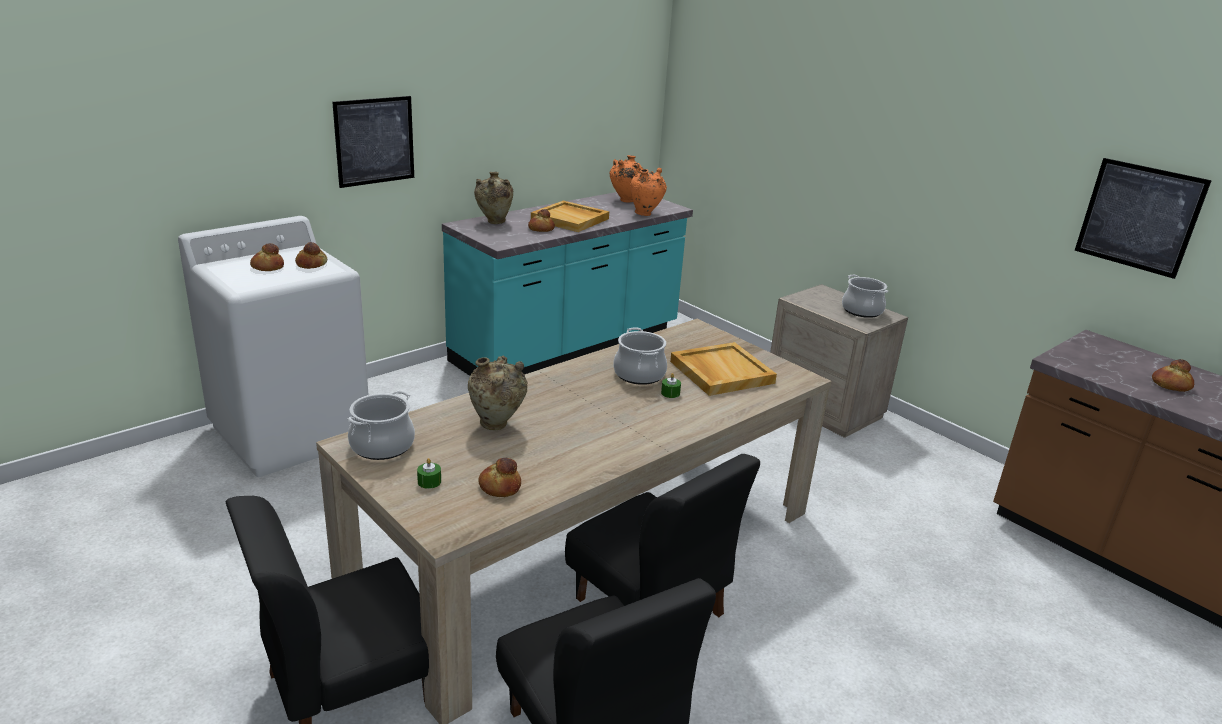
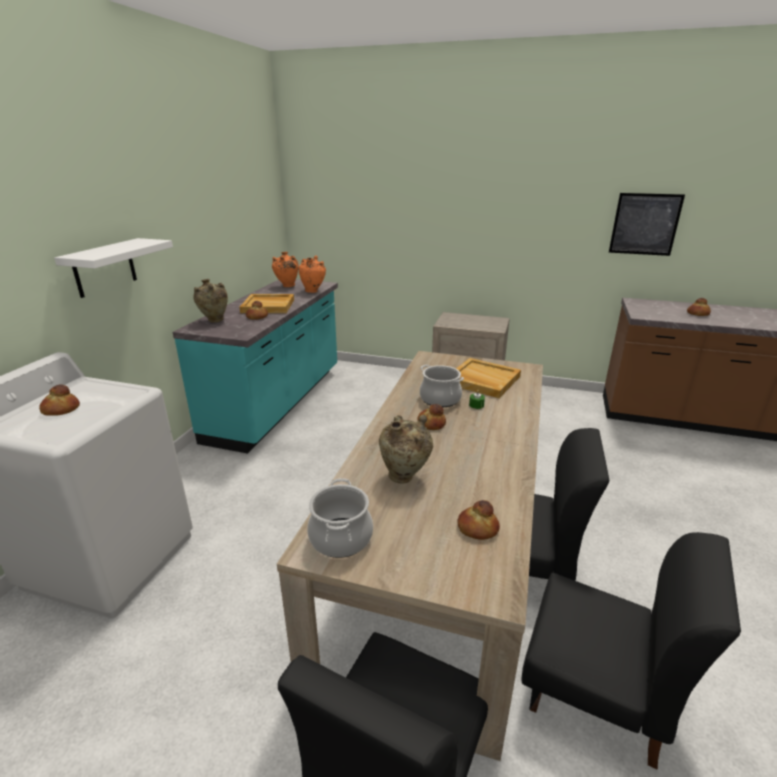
camera: 30 degrees left, 0 degrees up
(311, 264) = (105, 394): bread -> bread (431, 424)
(374, 141) = (104, 267): picture -> white shelf
(429, 481) = (422, 552): green candle -> none
(862, 311) = (484, 321): cooking pot -> none

